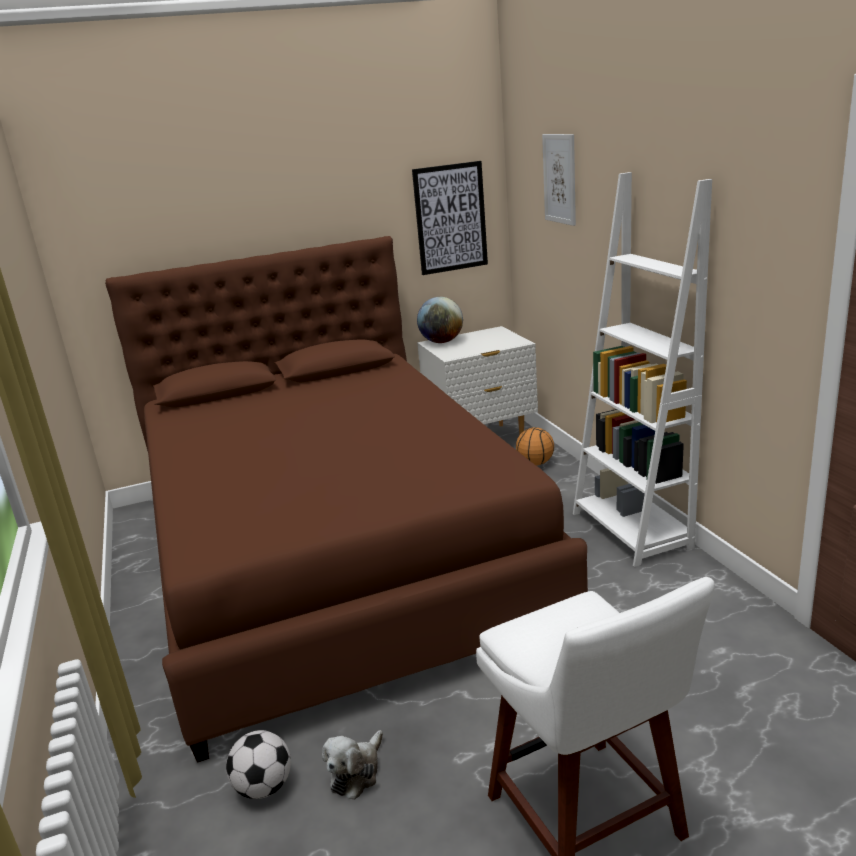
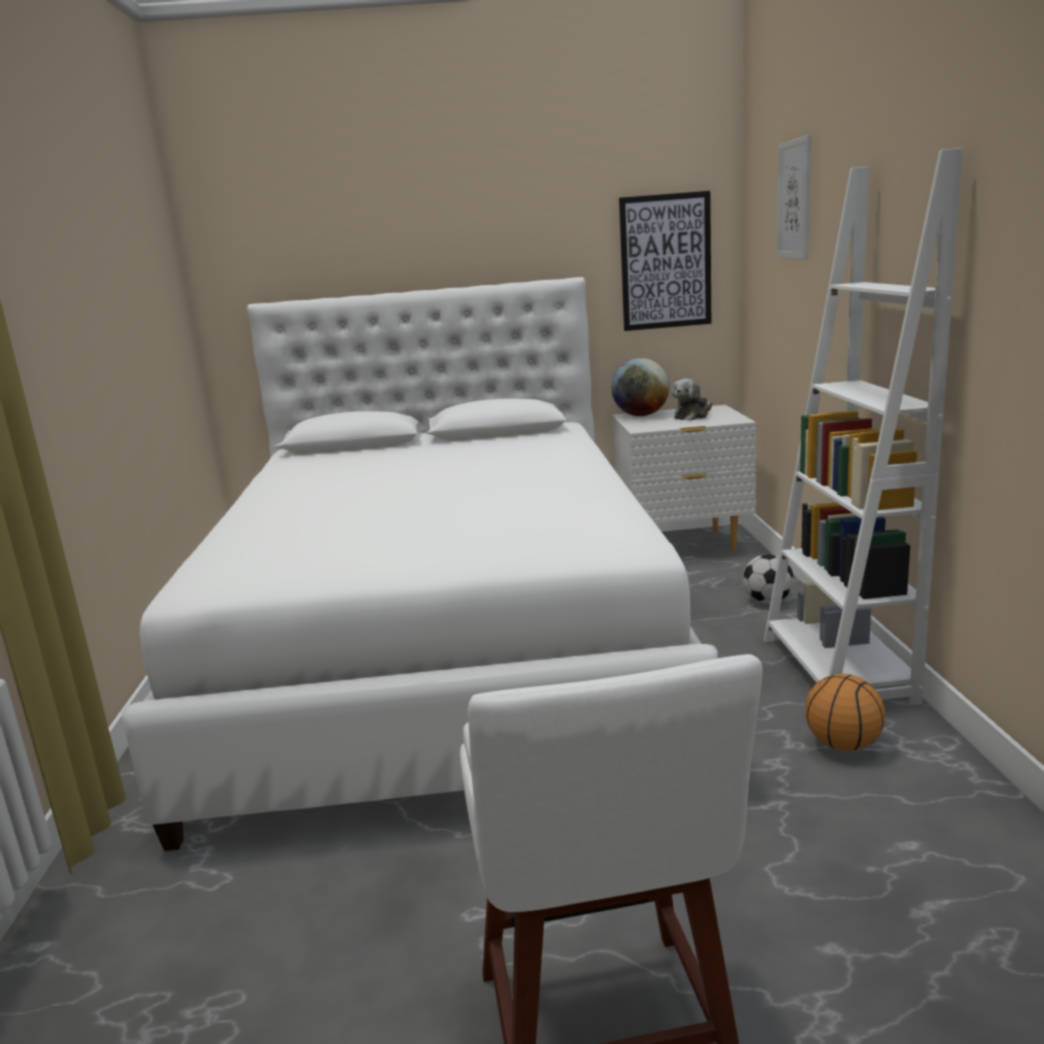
camera: 15 degrees right, 5 degrees down
(264, 787) = (218, 896): football -> football (767, 601)
(334, 554) = (445, 647): brown bed -> white bed
(356, 772) = (333, 903): plush toy -> plush toy (692, 416)
(535, 463) = (740, 578): basketball -> basketball (843, 745)

